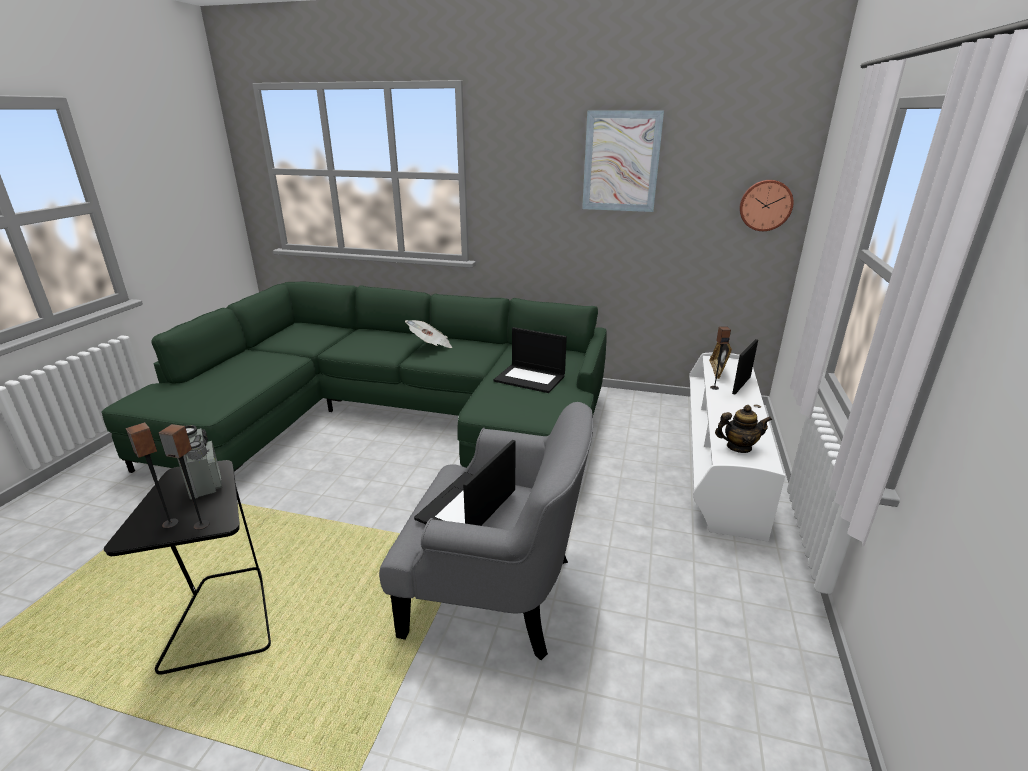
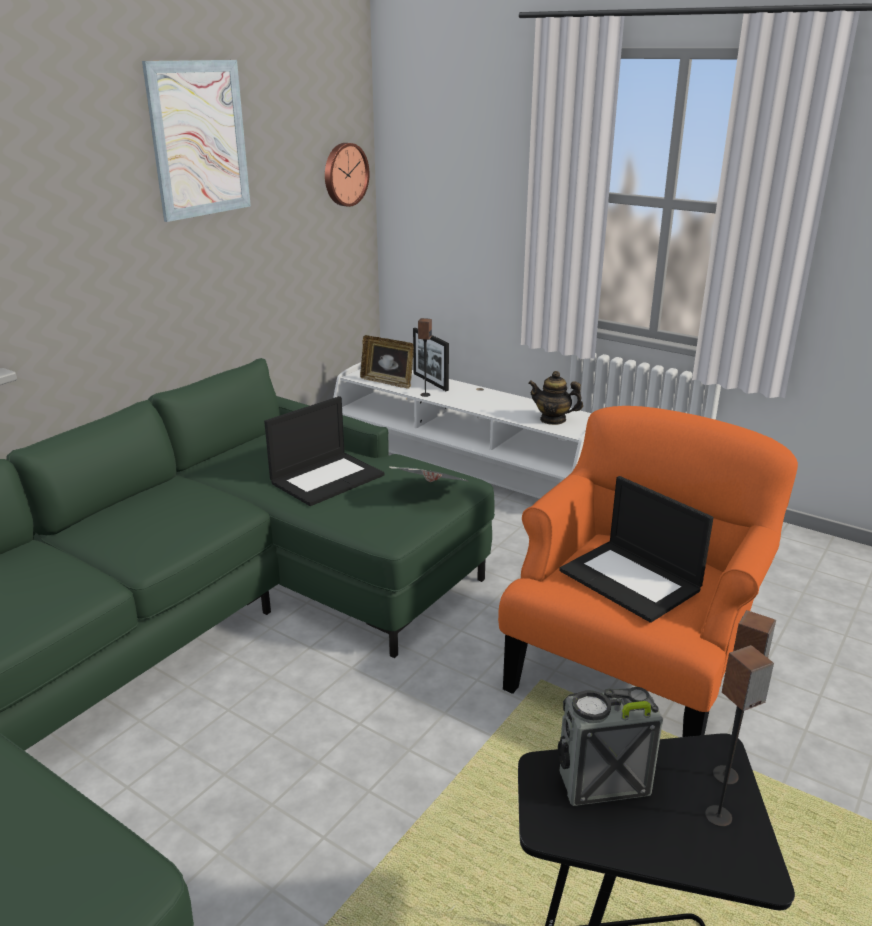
camera: 70 degrees left, 0 degrees up
(430, 345) = (109, 535): newspaper -> newspaper (432, 494)
(496, 592) = (631, 672): grey armchair -> orange armchair
(738, 447) = (553, 420): teapot -> teapot turned 90 degrees counterclockwise

